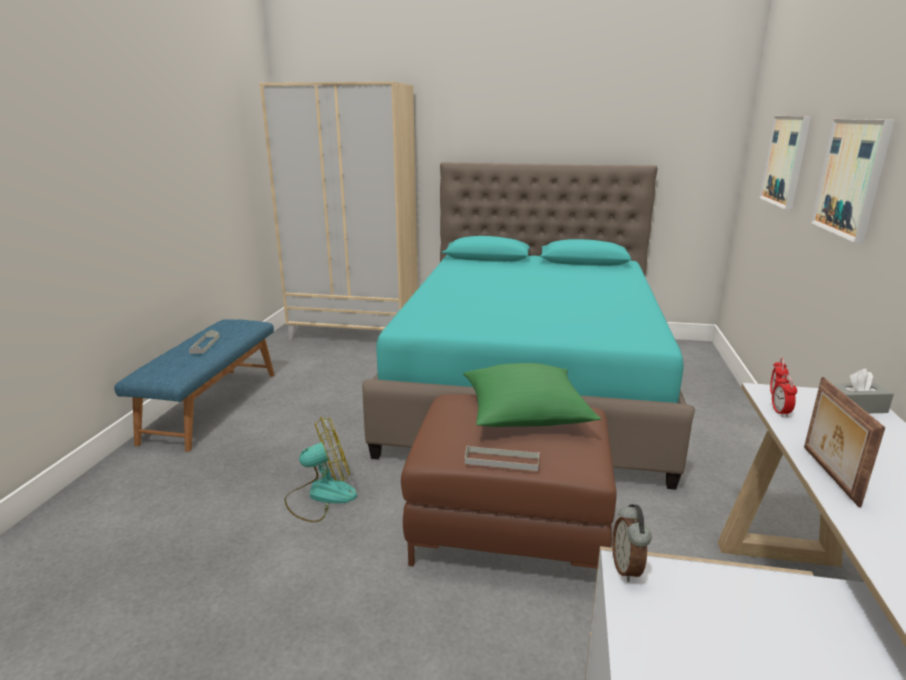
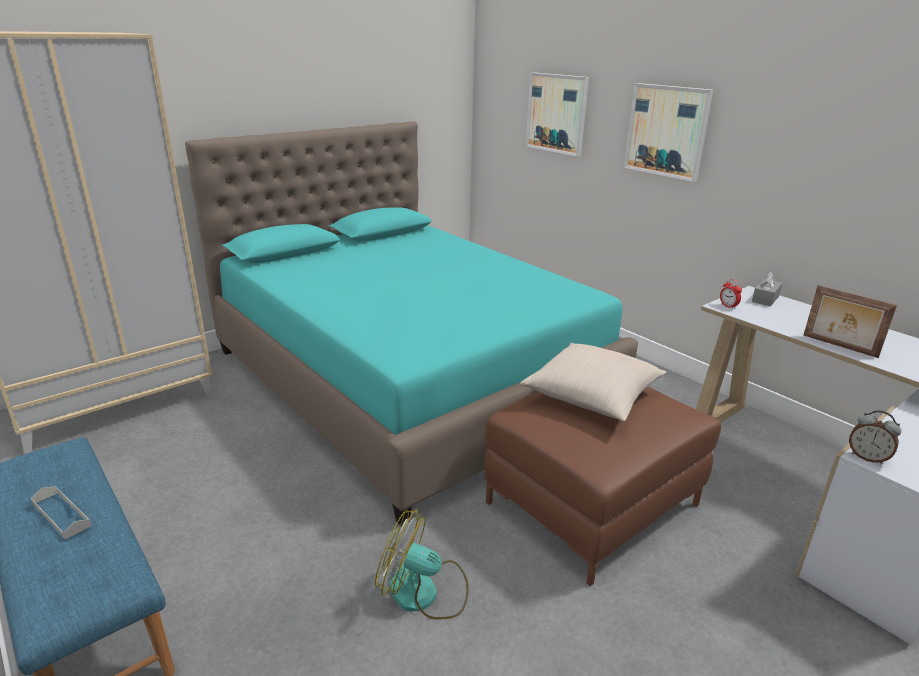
camera: 50 degrees left, 5 degrees up
(321, 495) = (424, 592): fan -> fan turned 90 degrees counterclockwise
(502, 461) = (654, 441): grey tray -> none
(525, 414) = (592, 396): green pillow -> beige pillow
(780, 412) = (754, 318): alarm clock -> none

